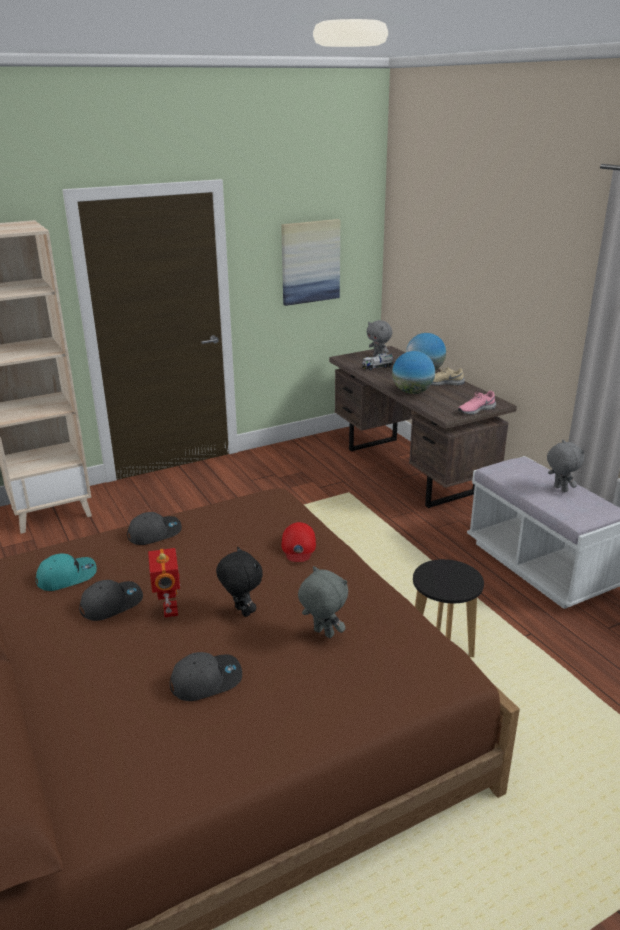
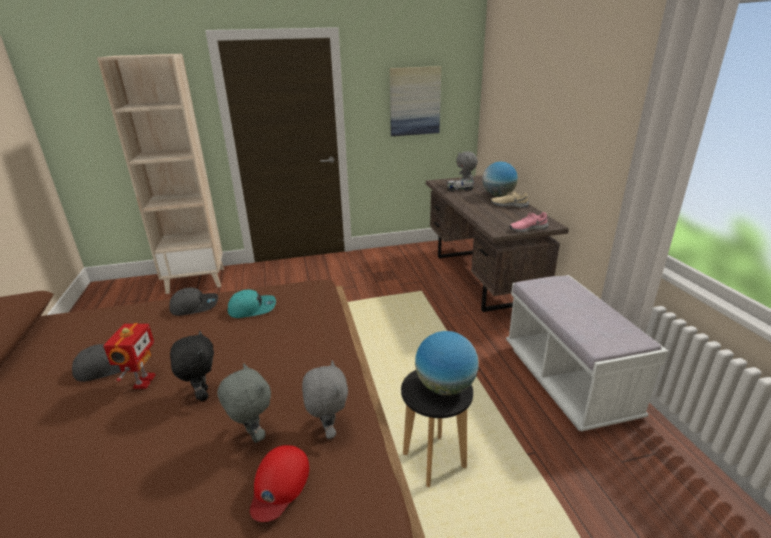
camera: 15 degrees right, 0 degrees up
(67, 576) = (97, 335): turquoise cap -> turquoise cap (252, 308)
(206, 680) = (108, 468): grey cap -> none
(298, 547) = (300, 336): red cap -> red cap (279, 484)
(412, 392) = (477, 210): globe -> globe (445, 387)
(559, 489) = (590, 310): grey plush toy -> grey plush toy (328, 430)

